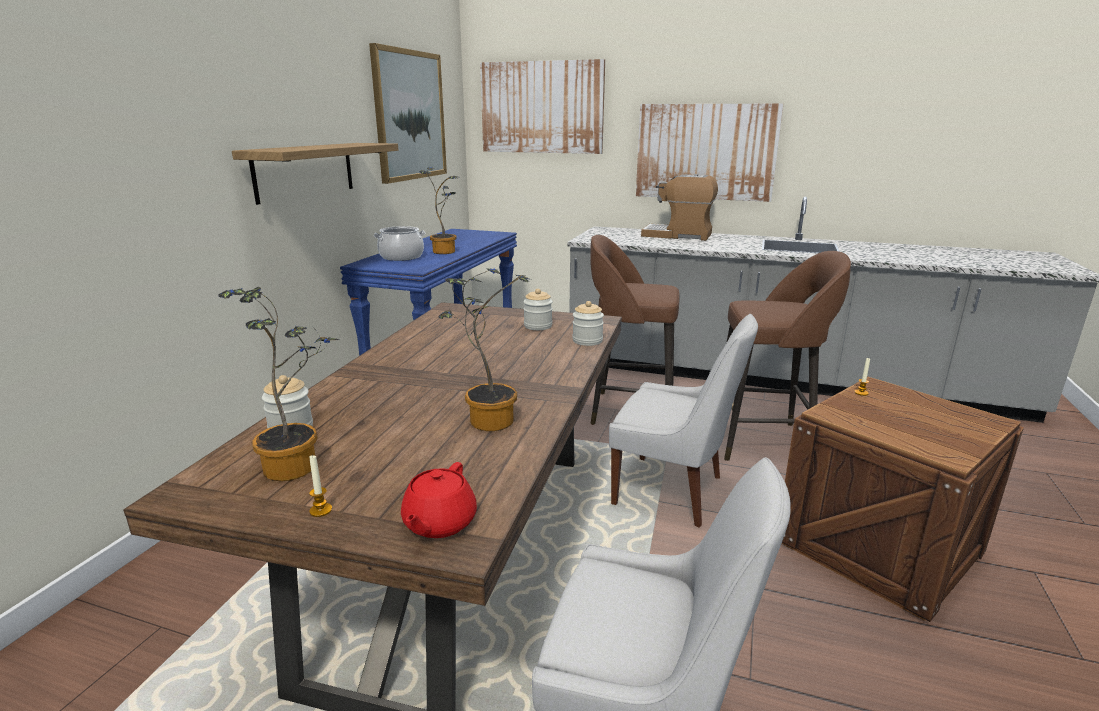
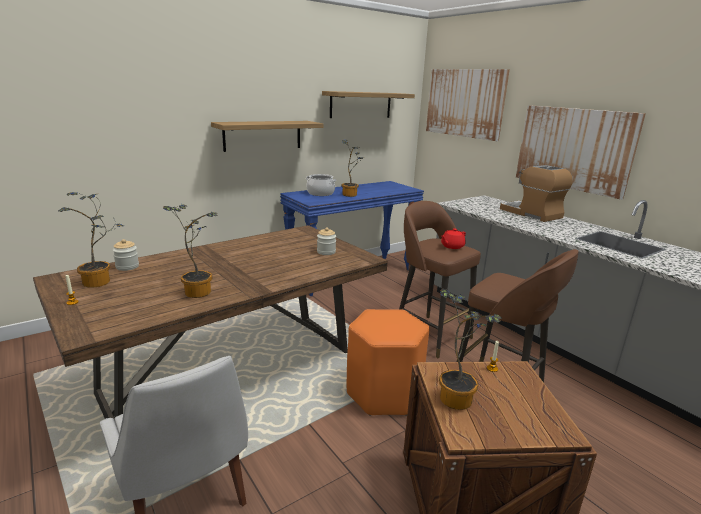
camera: 35 degrees right, 0 degrees up
(409, 116) = (361, 105): picture -> shelf
(438, 523) = (91, 325): red teapot -> red teapot (452, 246)
(587, 341) = (333, 268): jar -> none
(673, 491) = (384, 394): white chair -> orange stool
(887, 427) = (457, 396): none -> potted plant

